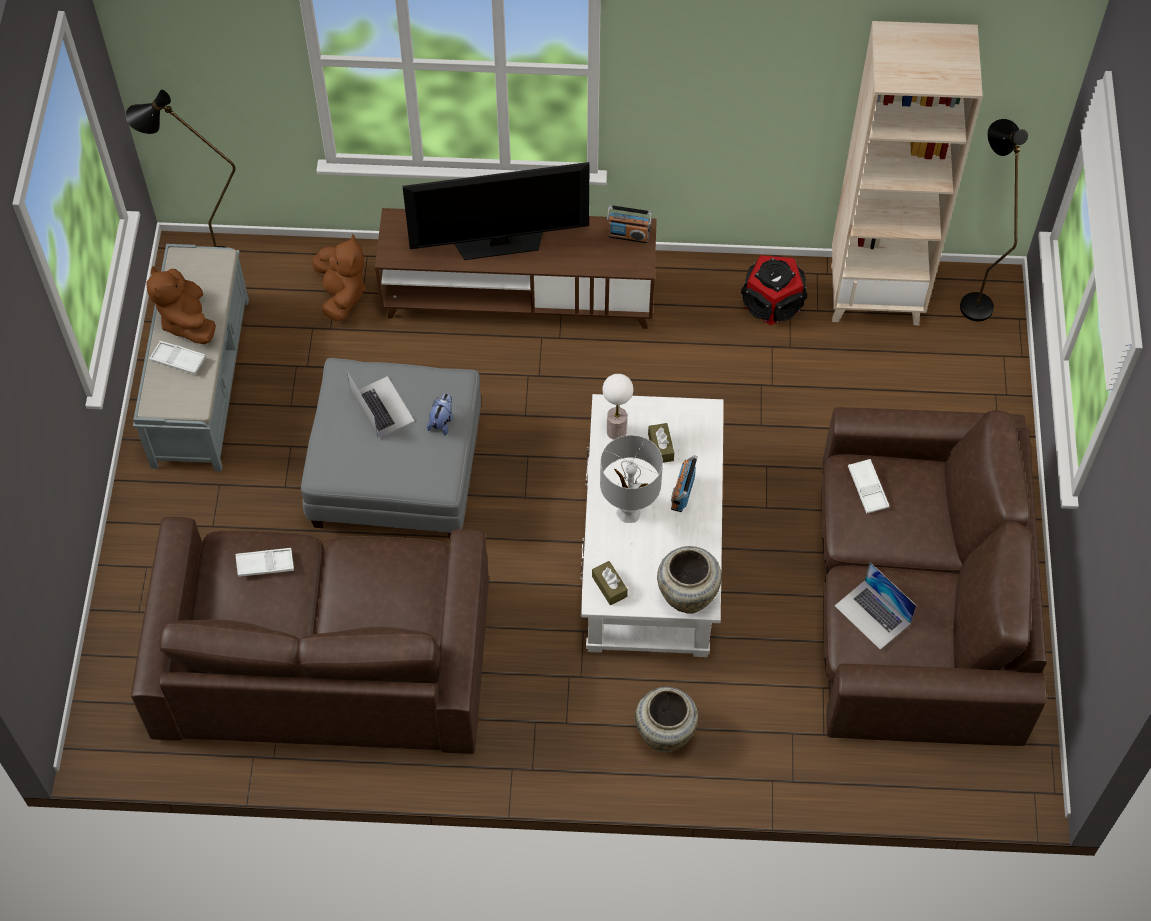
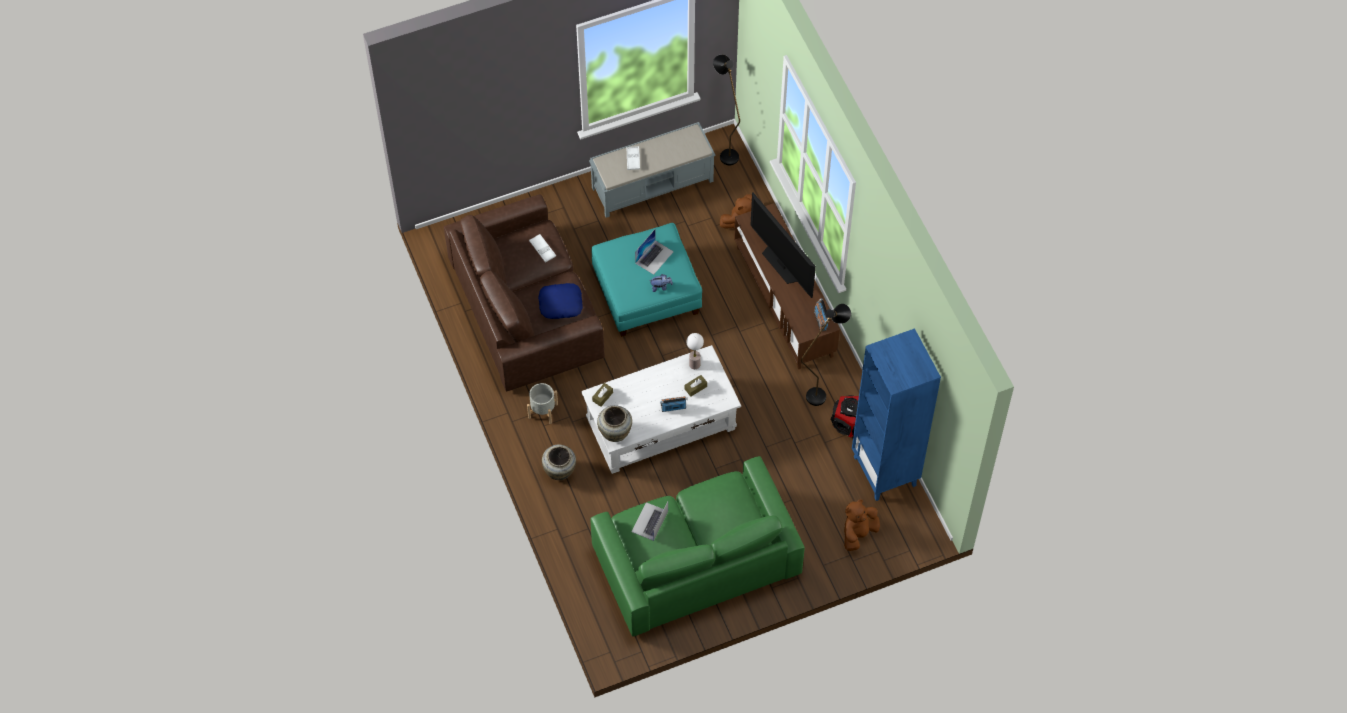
camera: 65 degrees right, 0 degrees up
(187, 321) = (657, 152): brown plush toy -> brown plush toy (858, 533)
(387, 580) = (560, 303): none -> blue pillow
(396, 471) = (646, 292): grey ottoman -> turquoise ottoman
(536, 713) = (543, 411): none -> grey planter
(629, 512) = (650, 388): grey table lamp -> none
(867, 488) = (724, 493): white tray -> none
(875, 293) = (885, 471): beige bookcase -> blue bookcase
(915, 600) = (695, 558): brown sofa -> green sofa
(971, 297) = (910, 521): black floor lamp -> black floor lamp (821, 392)

